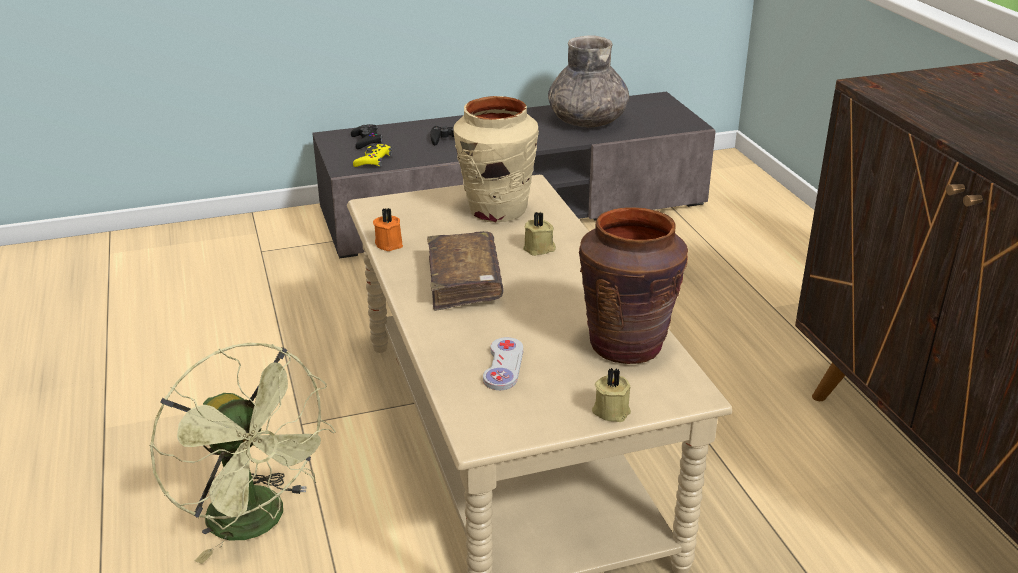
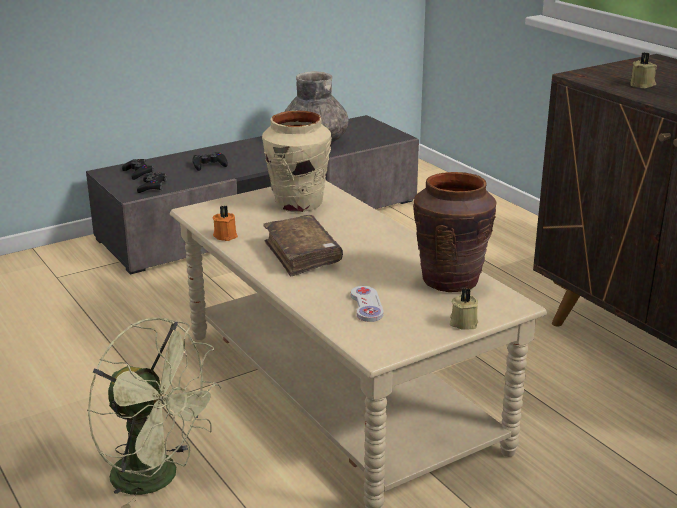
camera: 15 degrees left, 5 degrees down
(373, 161) = (152, 187): yellow game controller -> black game controller
(539, 249) = (347, 226): beige candle -> beige candle (642, 85)

